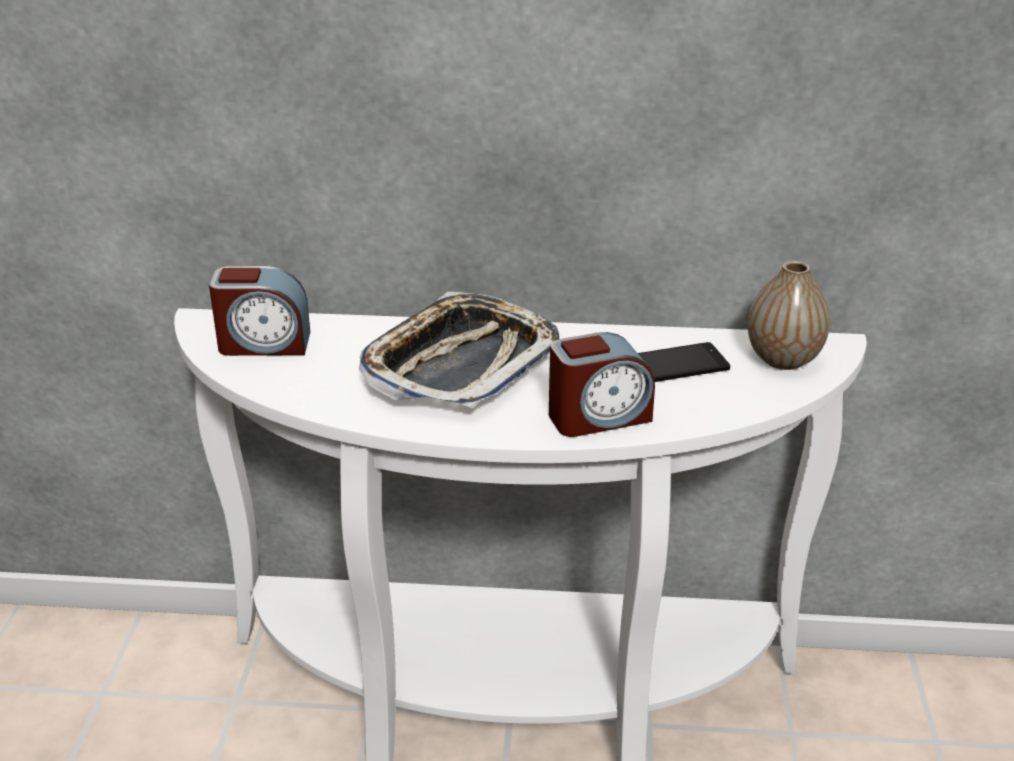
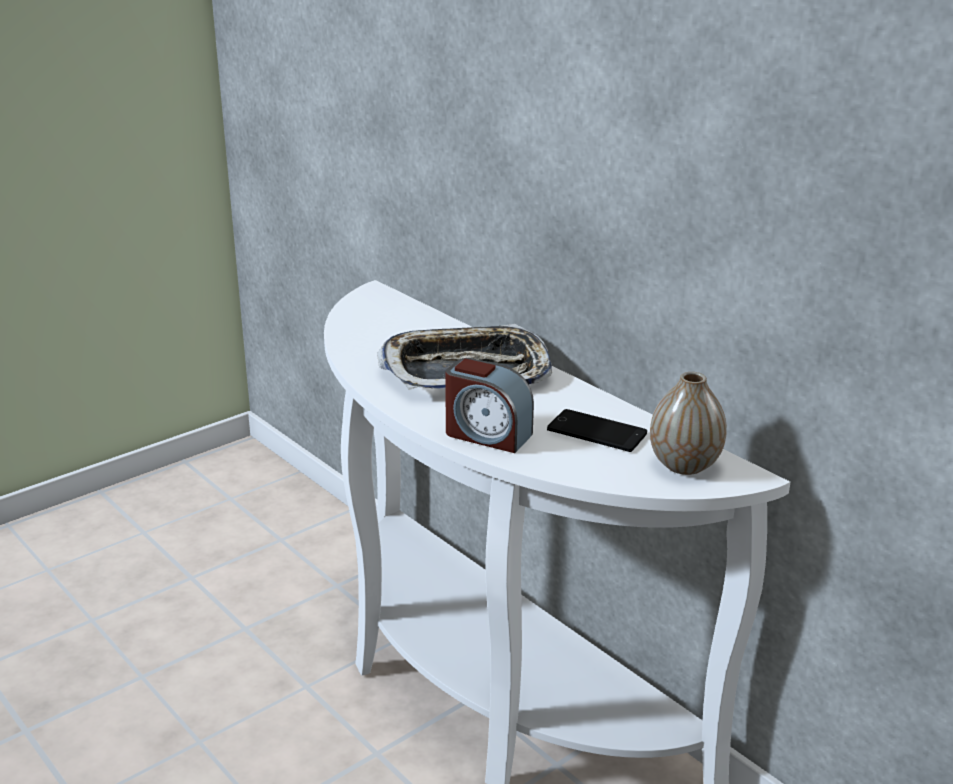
camera: 45 degrees right, 5 degrees down
(264, 344) = (382, 314): alarm clock -> none

